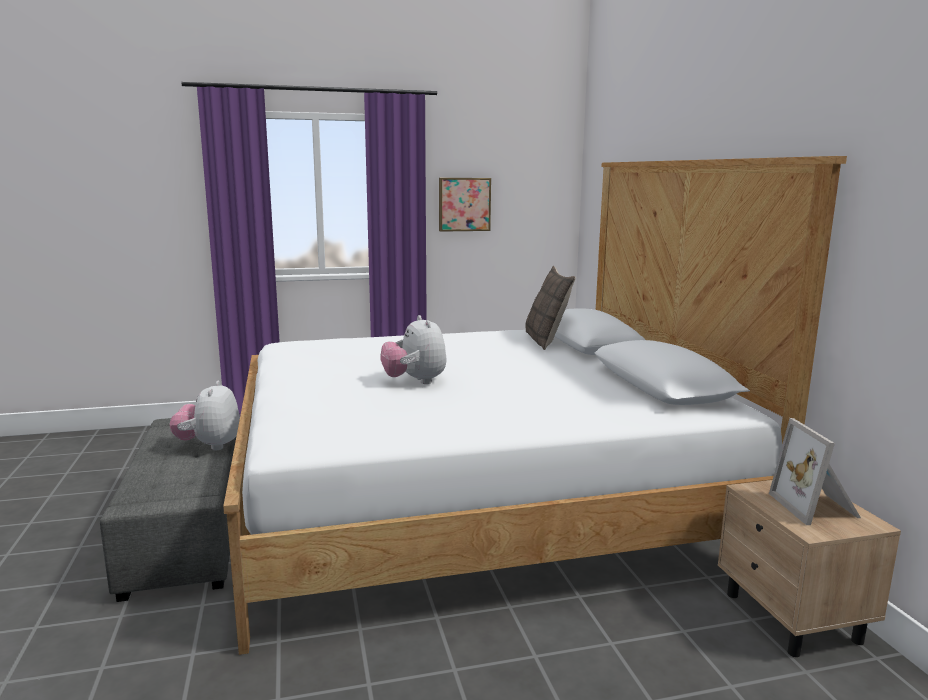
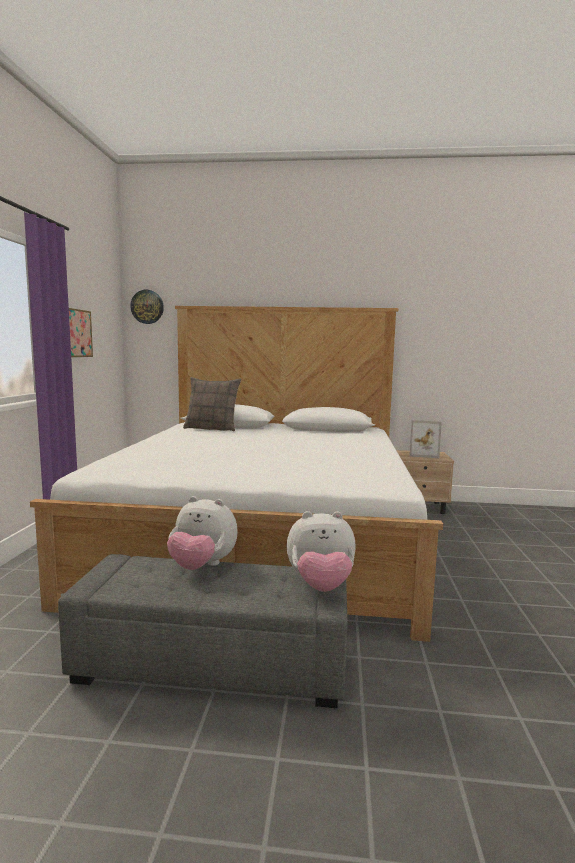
camera: 70 degrees left, 5 degrees down
(415, 381) = (272, 455): plush toy -> plush toy (320, 586)
(595, 164) = (147, 307): none -> wall clock

